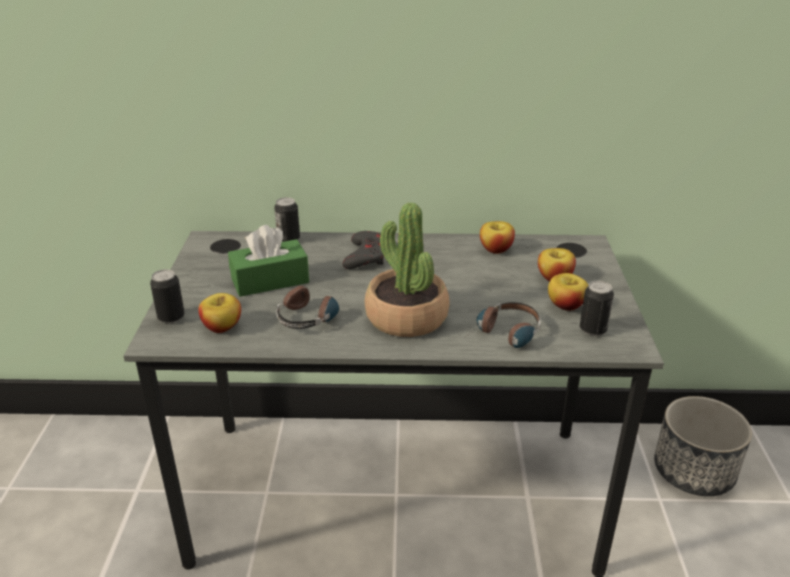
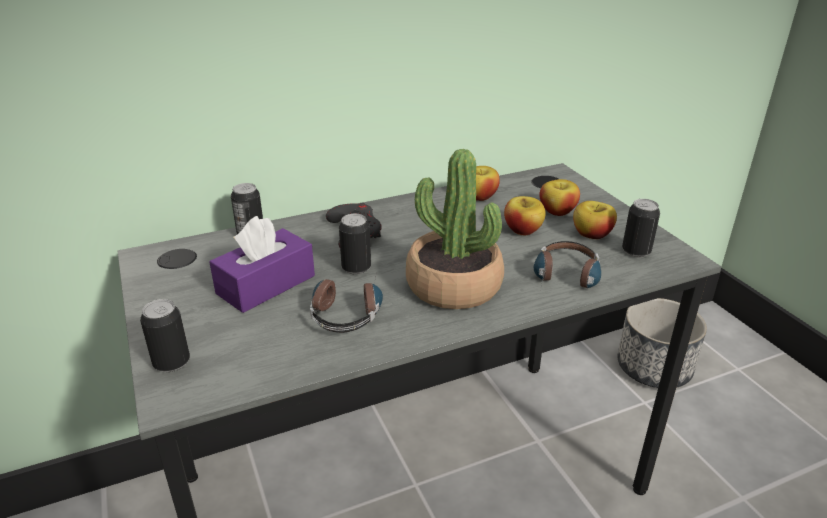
camera: 25 degrees left, 0 degrees up
(222, 327) = (250, 355): apple -> apple (523, 230)
(270, 280) = (266, 285): green tissue box -> purple tissue box
(344, 284) = (356, 268): none -> can

